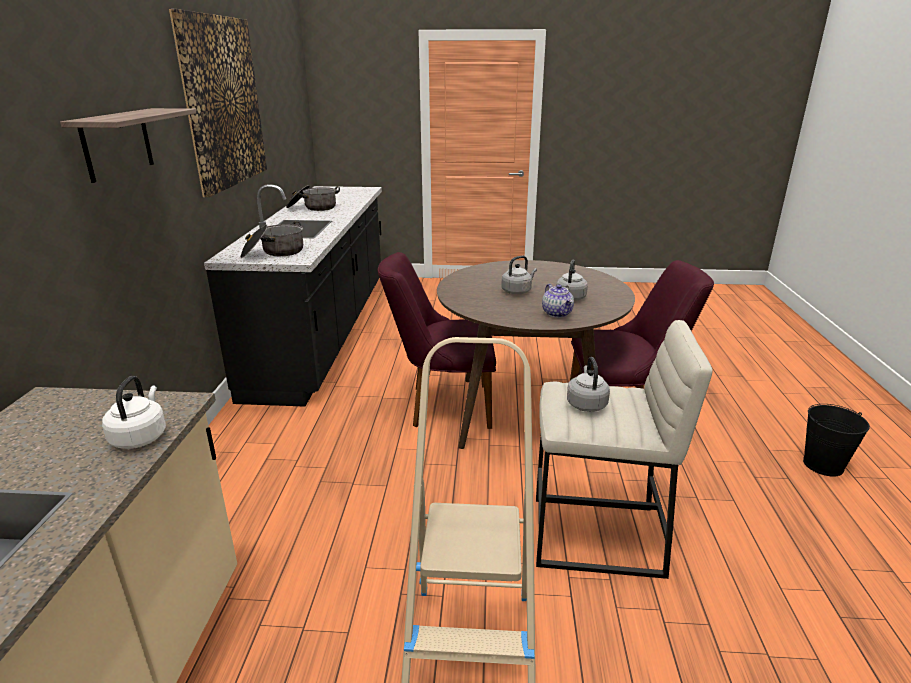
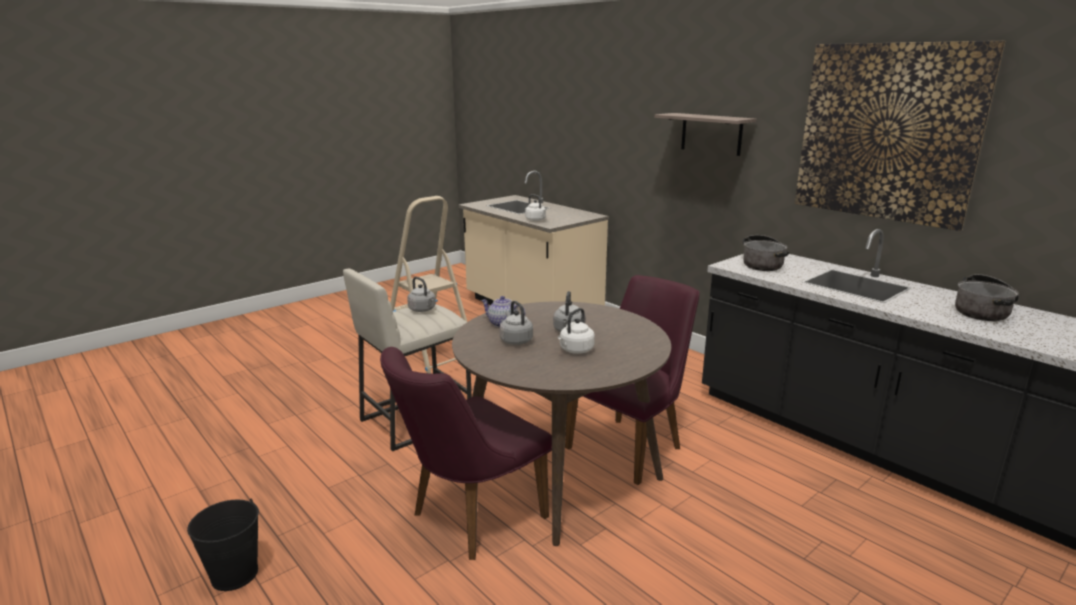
camera: 135 degrees right, 5 degrees down
(541, 280) = (575, 350): none -> white kettle

